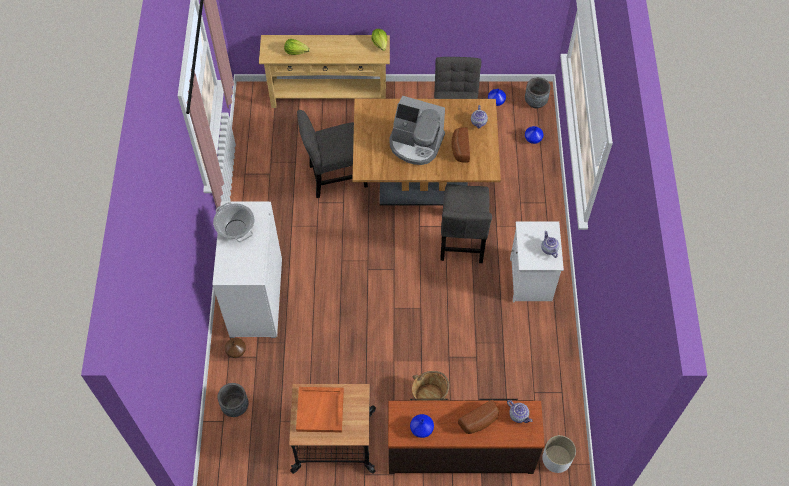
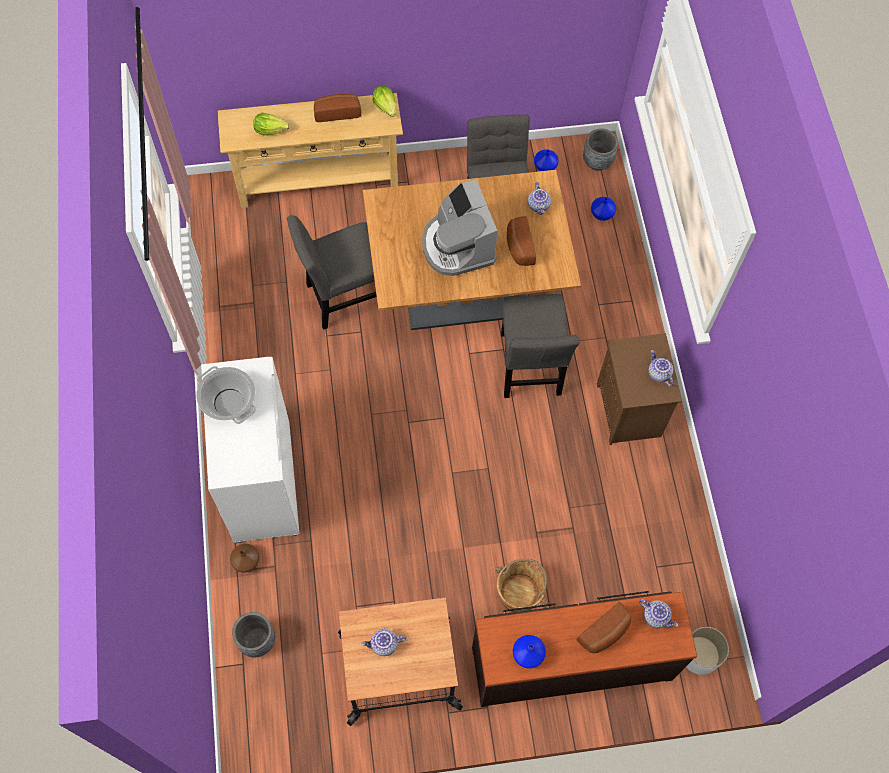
camera: 10 degrees left, 5 degrees up
(320, 411) = (384, 645): orange tray -> teapot
(345, 44) = (337, 112): none -> bread
(416, 144) = (457, 246): coffee machine -> coffee machine turned 60 degrees clockwise
(531, 280) = (630, 412): white nightstand -> brown nightstand

